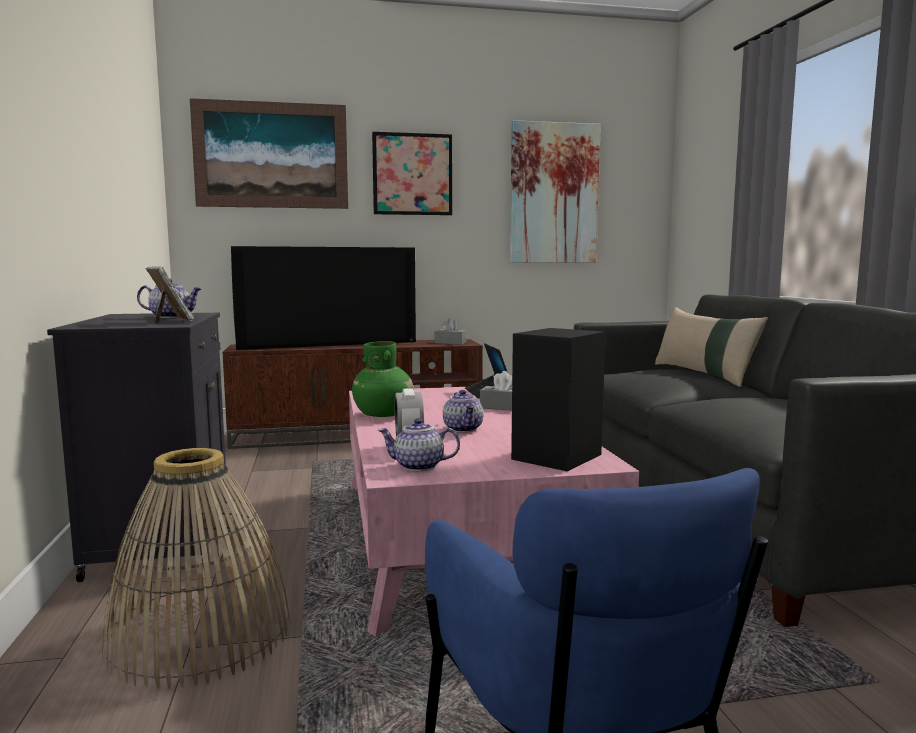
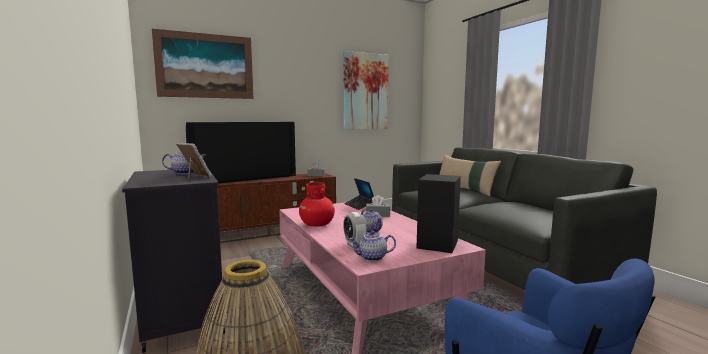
camera: 15 degrees left, 0 degrees up
(383, 415) = (317, 224): green vase -> red vase
(412, 174) = (290, 79): picture -> none

